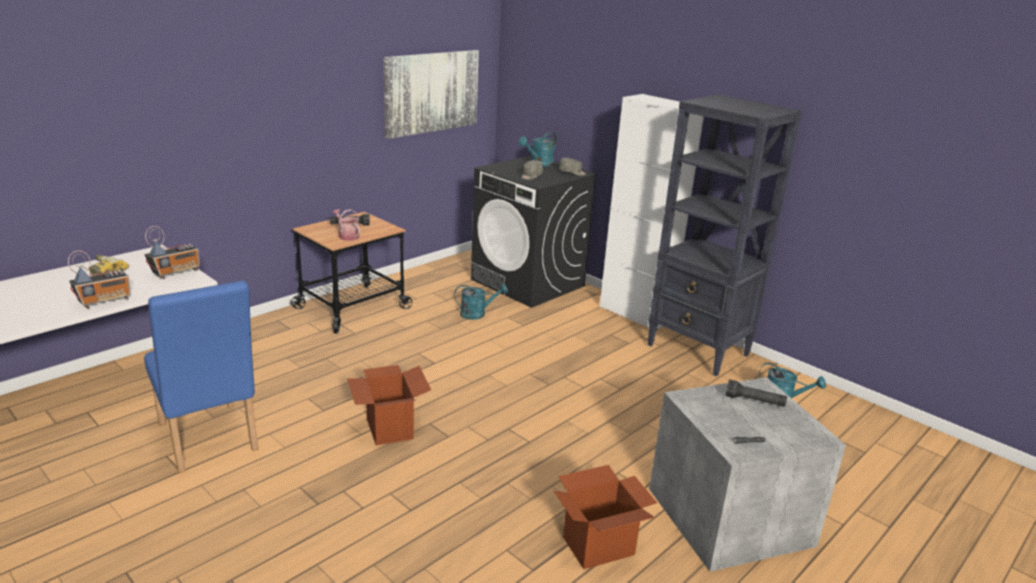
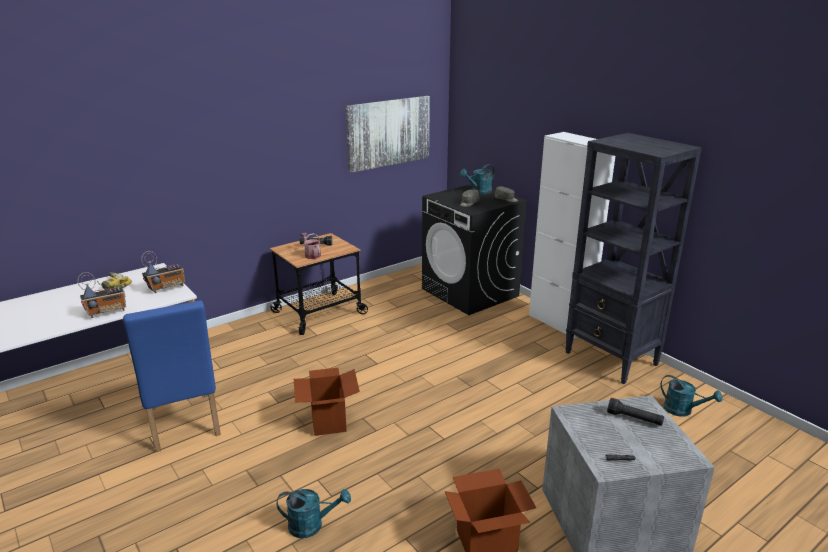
camera: 10 degrees right, 0 degrees up
(477, 314) = (421, 320): turquoise watering can -> turquoise watering can (312, 525)

